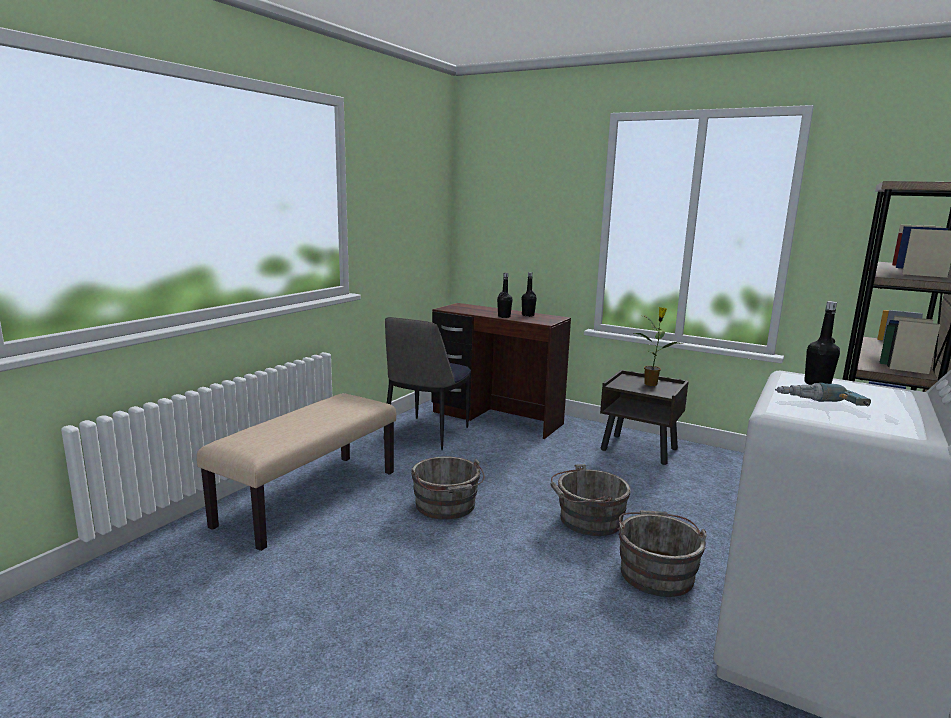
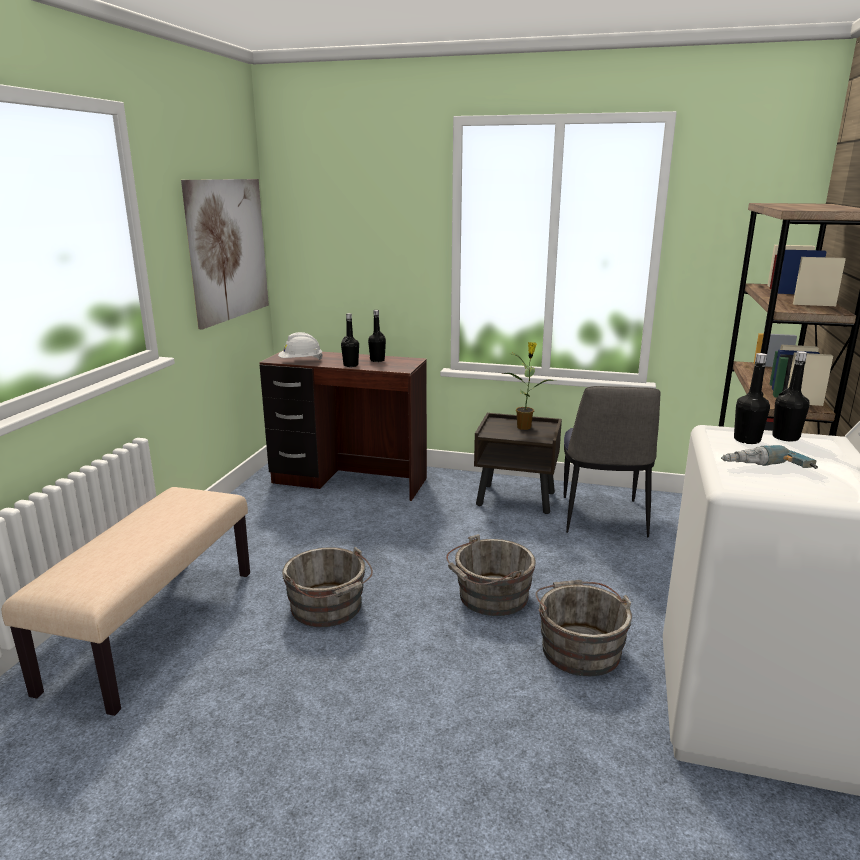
camera: 15 degrees left, 5 degrees up
(418, 218) = (228, 250): none -> picture
(426, 434) = (272, 515): chair -> chair (602, 518)
(464, 311) = (301, 362): none -> white hard hat
(859, 386) = (785, 437): none -> black bottle

